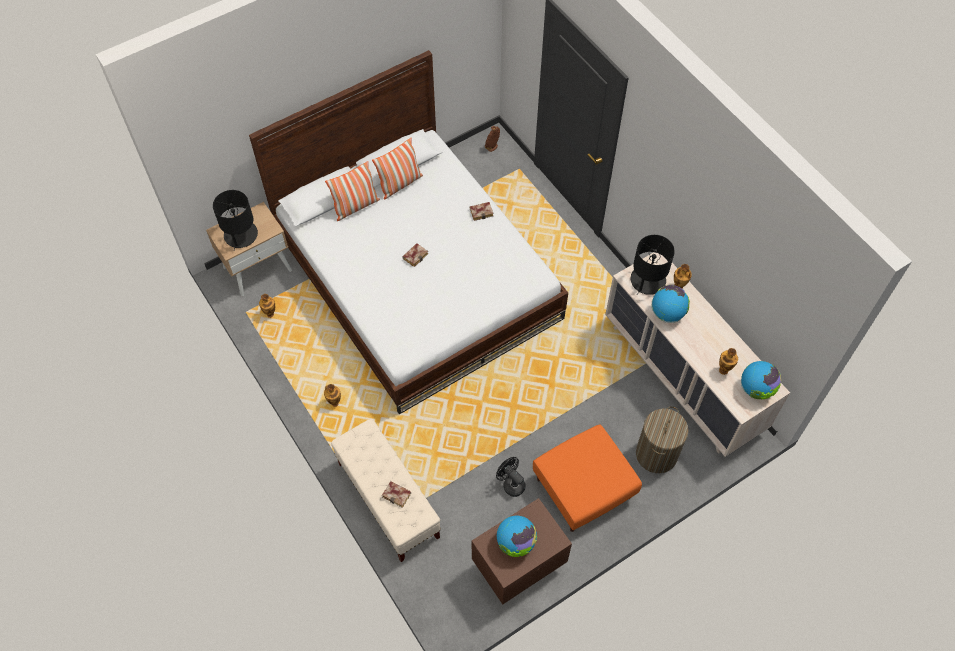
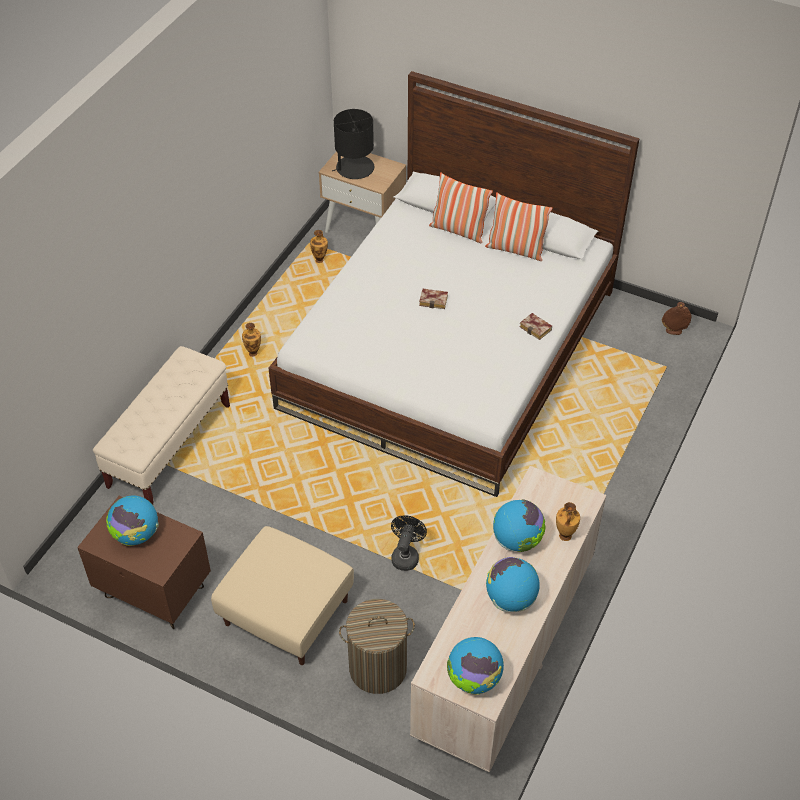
camera: 60 degrees right, 10 degrees down
(398, 495) = (148, 421): book -> none
(511, 484) = (251, 541): black fan -> black fan (406, 555)
(583, 489) = (286, 612): orange ottoman -> beige ottoman
(647, 280) = (549, 501): black table lamp -> none
(709, 339) = (511, 598): none -> globe
(724, 370) = (477, 632): vase -> none

